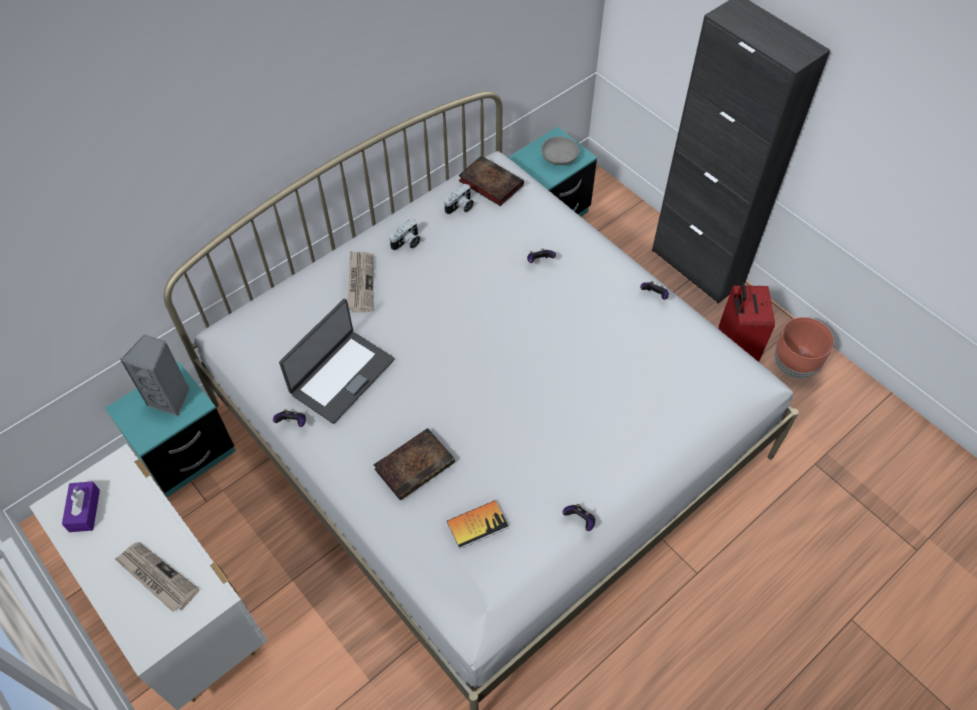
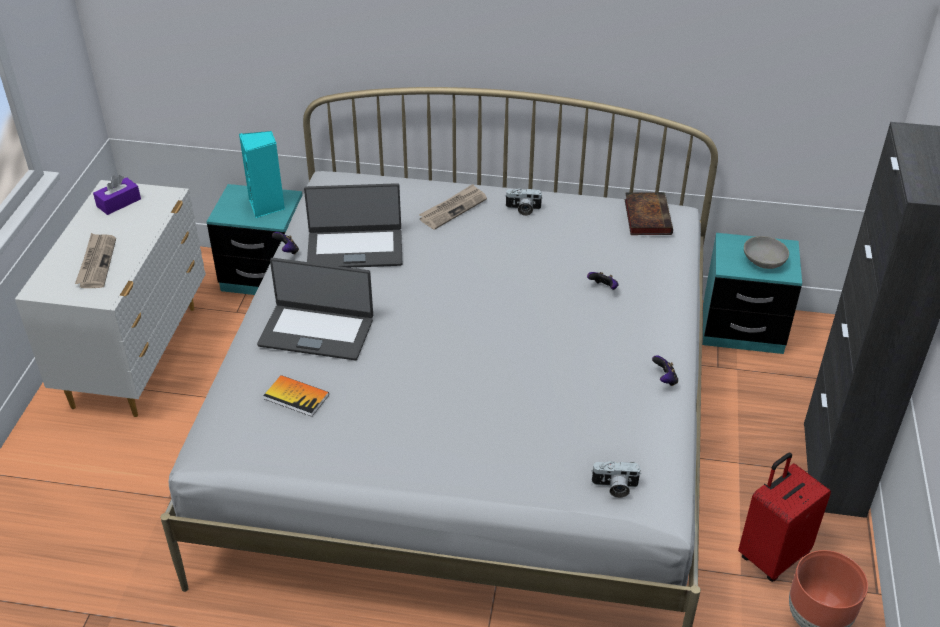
camera: 50 degrees right, 15 degrees down
(171, 398) = (267, 206): grey speaker -> turquoise speaker
(415, 465) = (317, 331): book -> laptop
(460, 207) = (598, 216): camera -> camera (615, 487)
(579, 520) = (364, 457): game controller -> none

